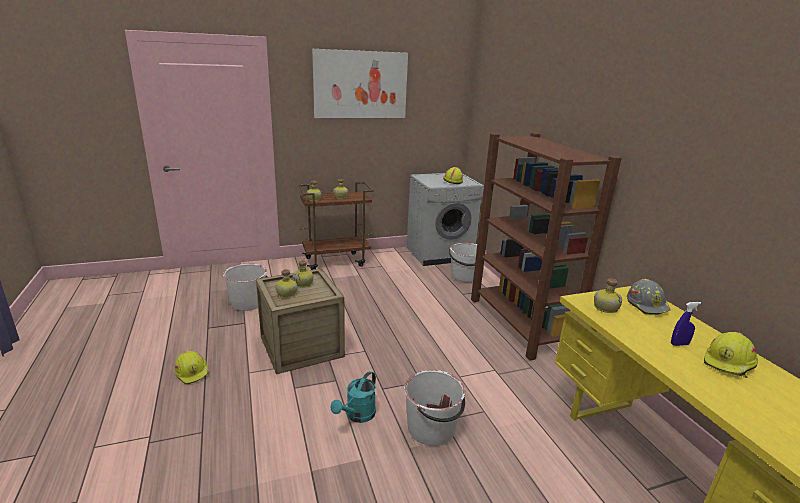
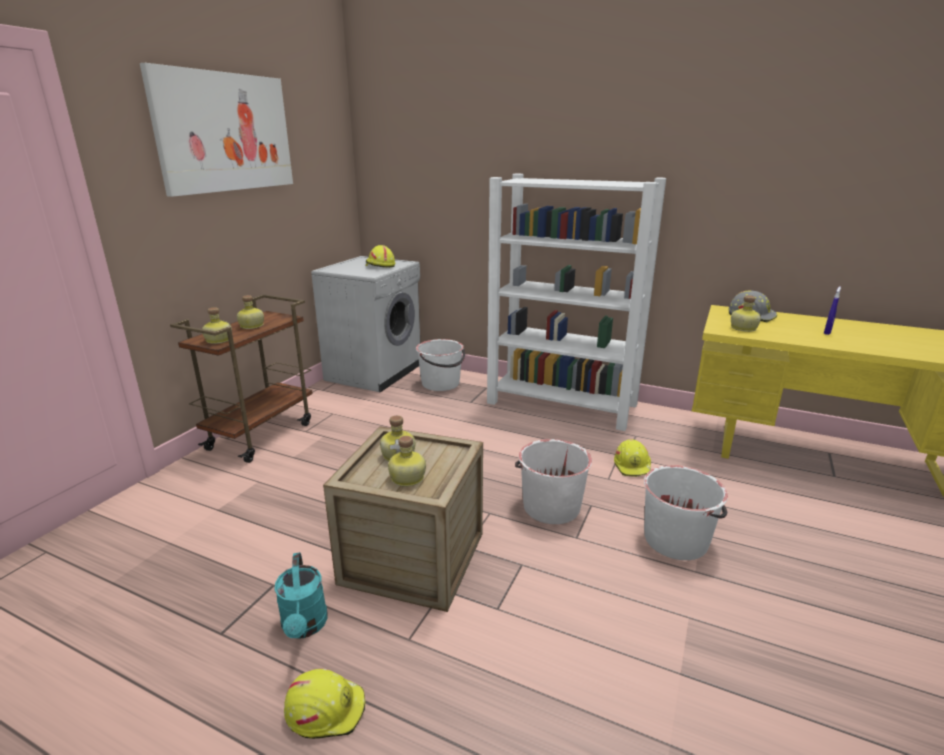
camera: 45 degrees left, 0 degrees up
(248, 302) = (223, 555): white bucket -> white bucket (550, 506)
(357, 416) = (608, 581): turquoise watering can -> turquoise watering can (304, 627)
(520, 323) = (562, 404): brown bookcase -> white bookcase
(729, 363) = (866, 332): yellow hard hat -> yellow hard hat (633, 466)

